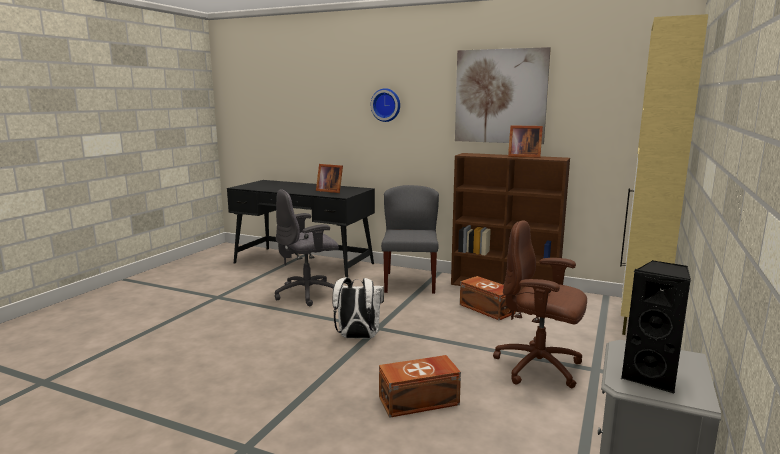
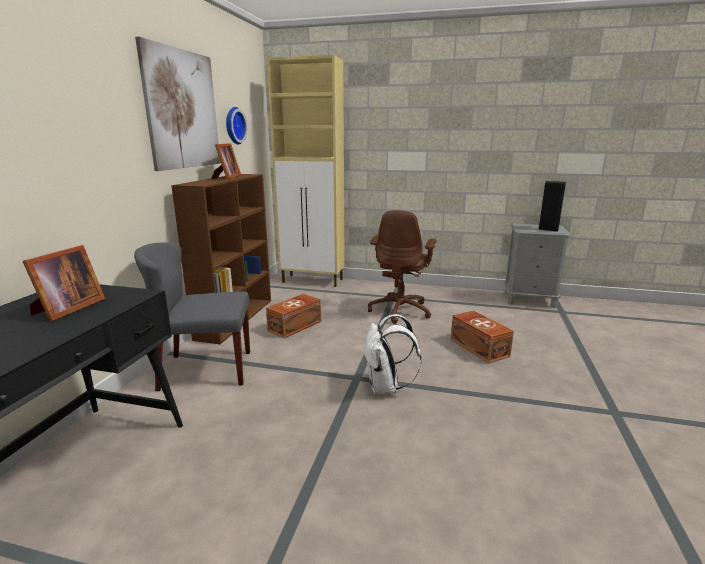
camera: 100 degrees left, 5 degrees up
(308, 294) = (241, 457): grey office chair -> none
(386, 105) = (51, 116): wall clock -> wall clock (233, 126)

